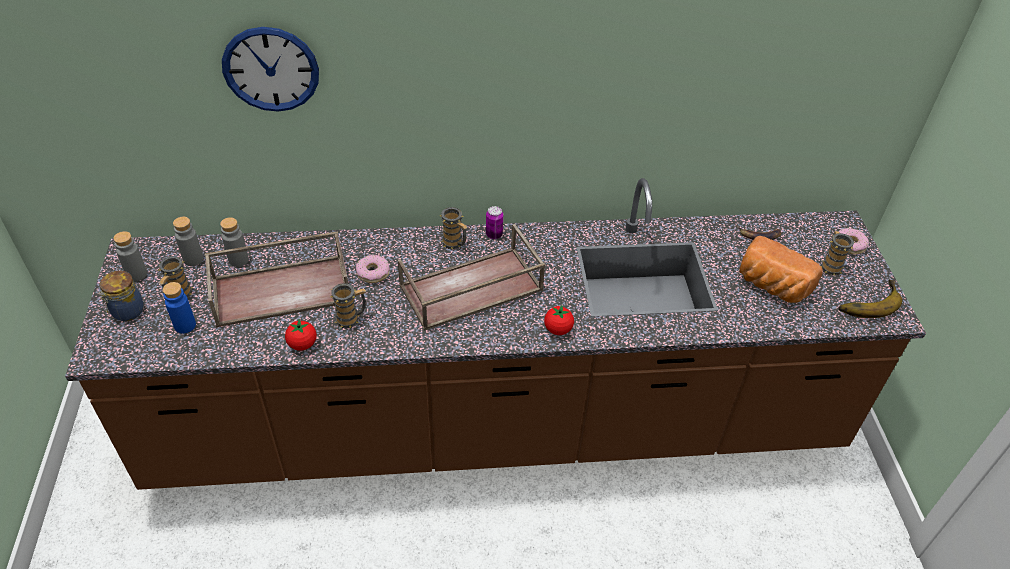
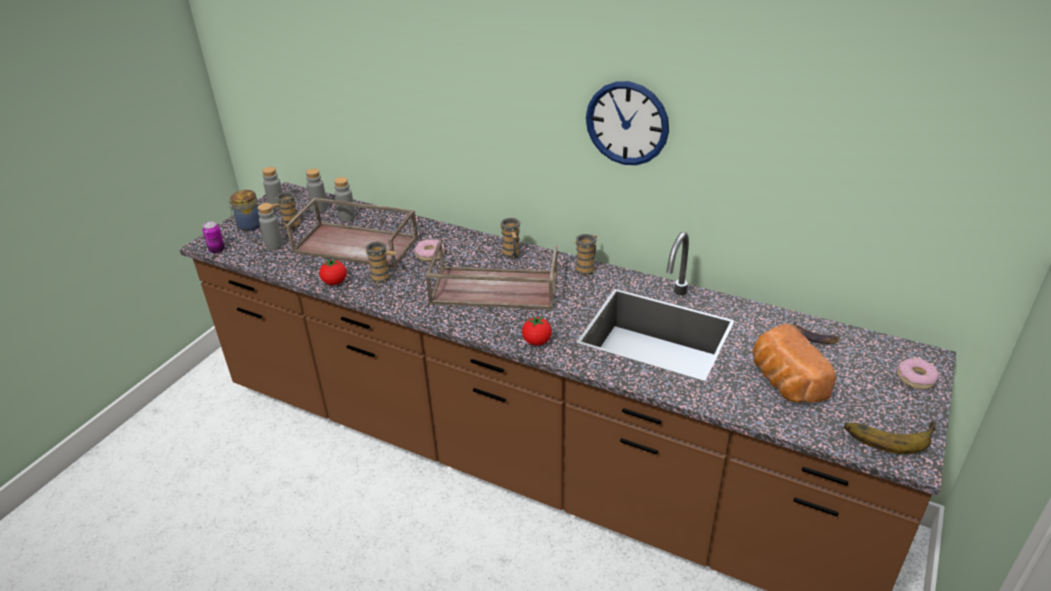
camera: 35 degrees right, 10 degrees down
(185, 325) = (274, 245): blue bottle -> grey bottle
(271, 69) = (392, 57): wall clock -> wall clock (627, 123)
(494, 235) = (551, 258): can -> can (217, 250)
(830, 265) = (873, 387): mug -> mug (587, 268)

